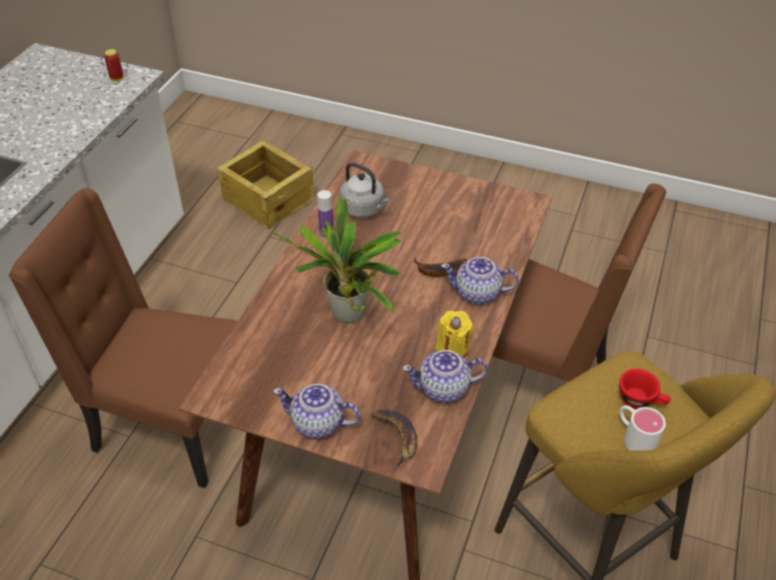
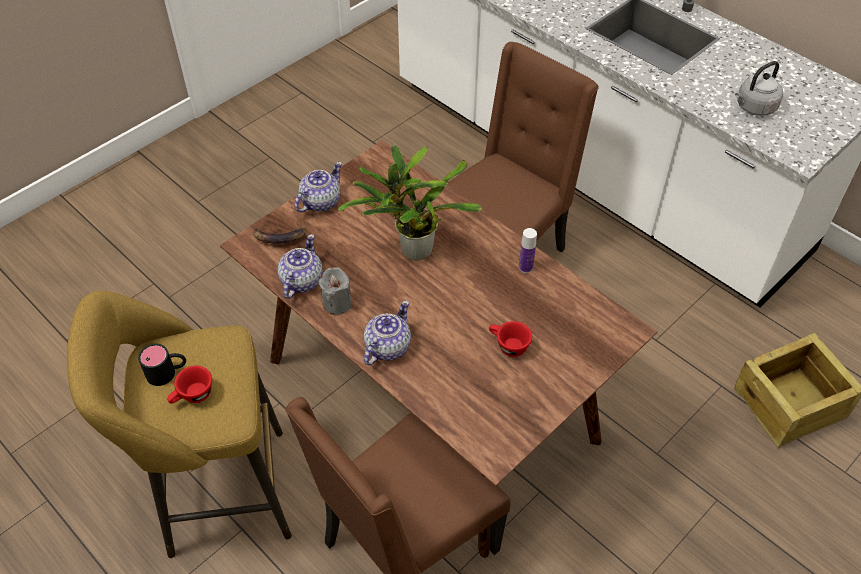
camera: 115 degrees right, 5 degrees up
(117, 78) = (801, 143): can -> none
(364, 209) = (549, 307): grey kettle -> grey kettle (754, 107)
(423, 222) = (508, 346): none -> red cup
(438, 271) = (432, 330): banana -> none
(453, 348) = (337, 303): yellow candle -> grey candle
(634, 436) = (167, 372): white mug -> black mug

